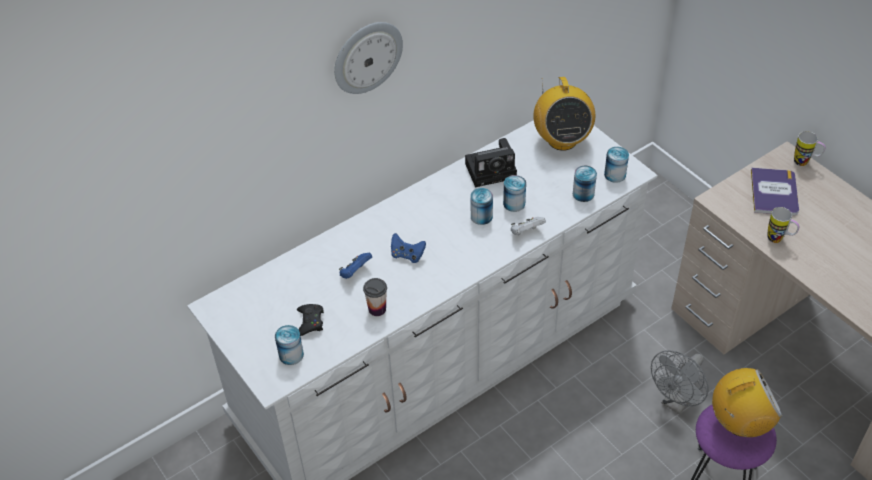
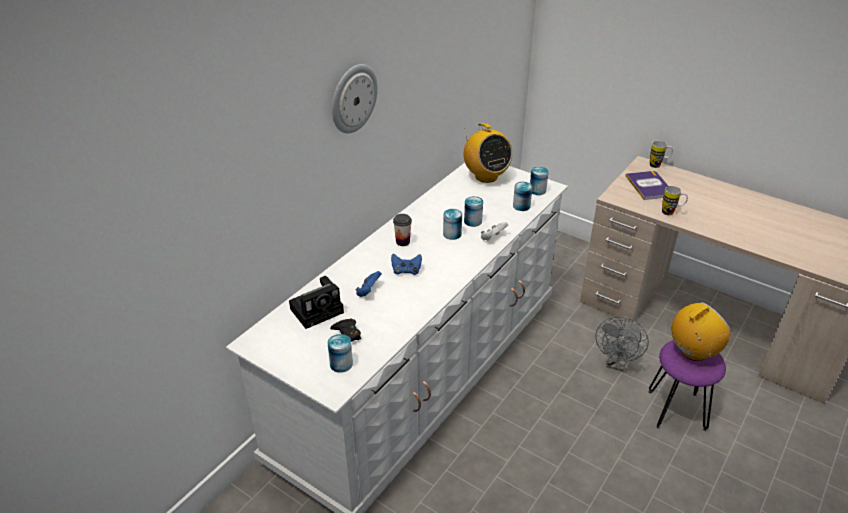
camera: 20 degrees left, 10 degrees down
(377, 309) = (400, 313): cup -> cup (402, 242)
(492, 170) = (444, 203): camera -> camera (318, 309)

